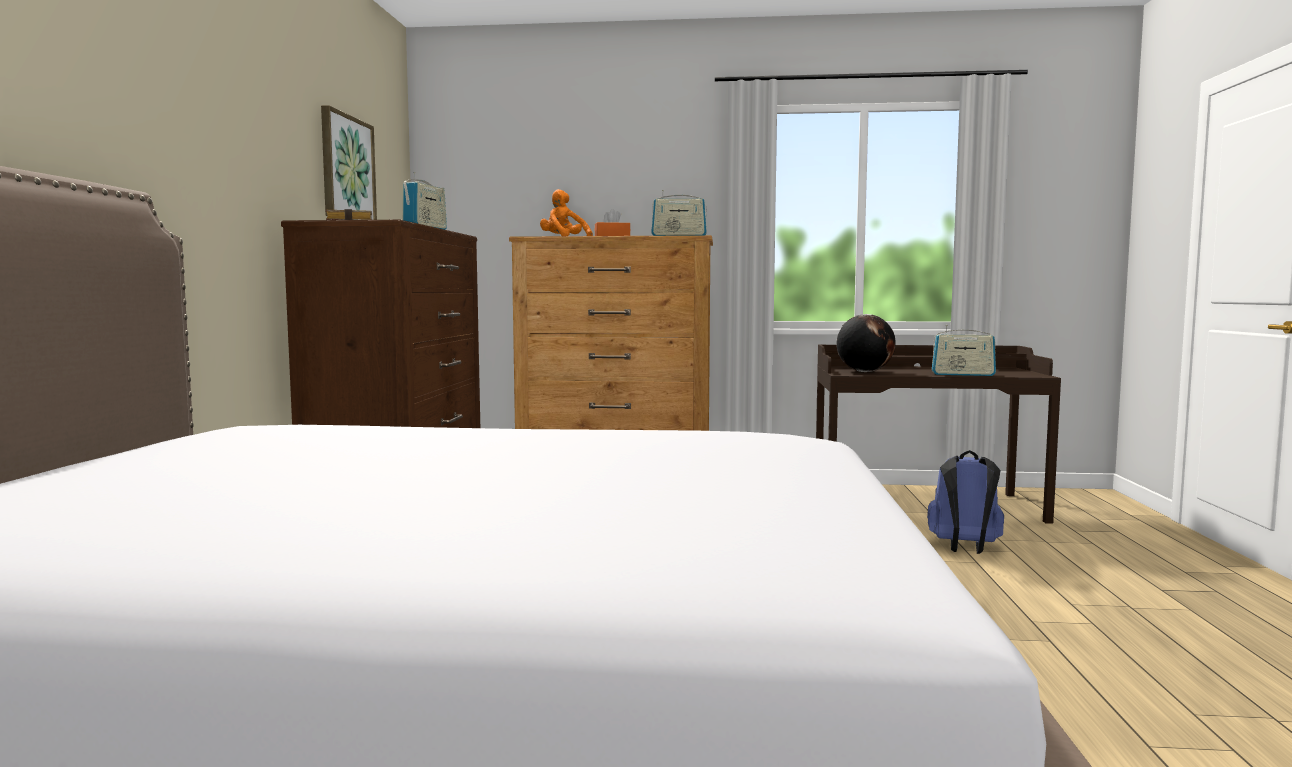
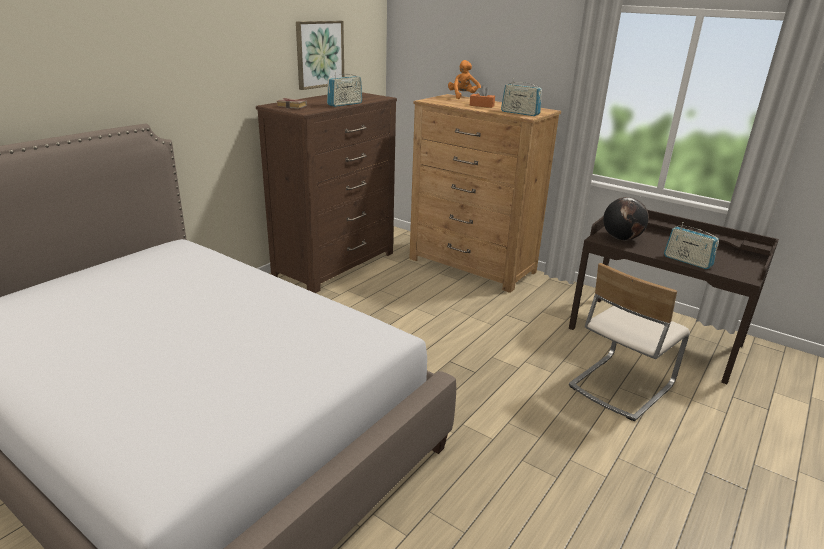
camera: 30 degrees right, 20 degrees up
(964, 548) = (620, 385): blue backpack -> beige chair

